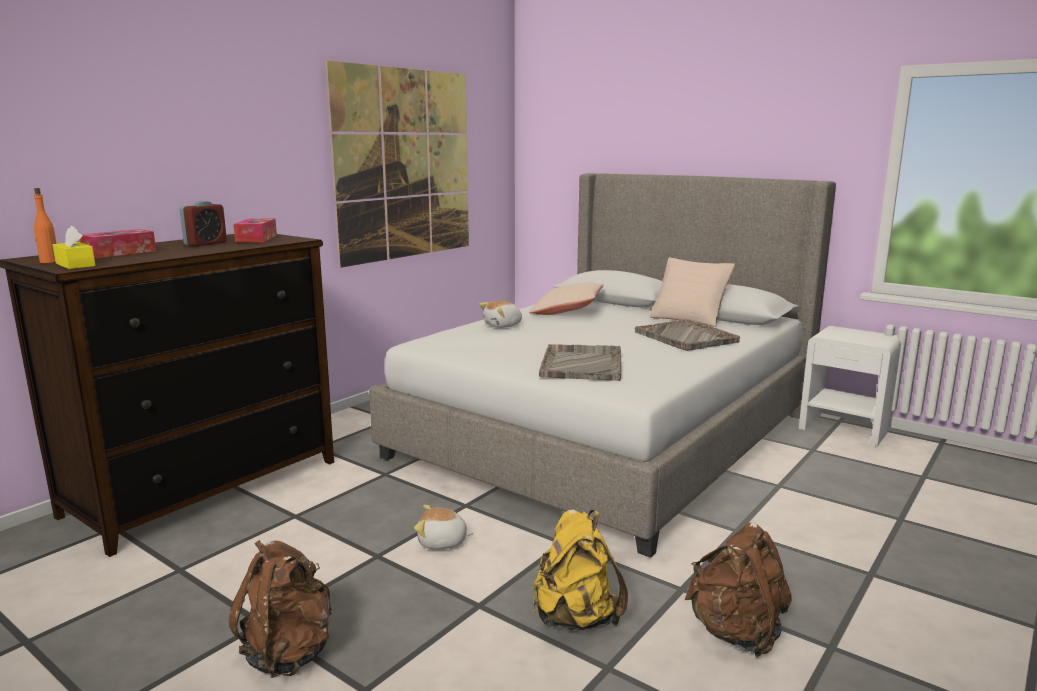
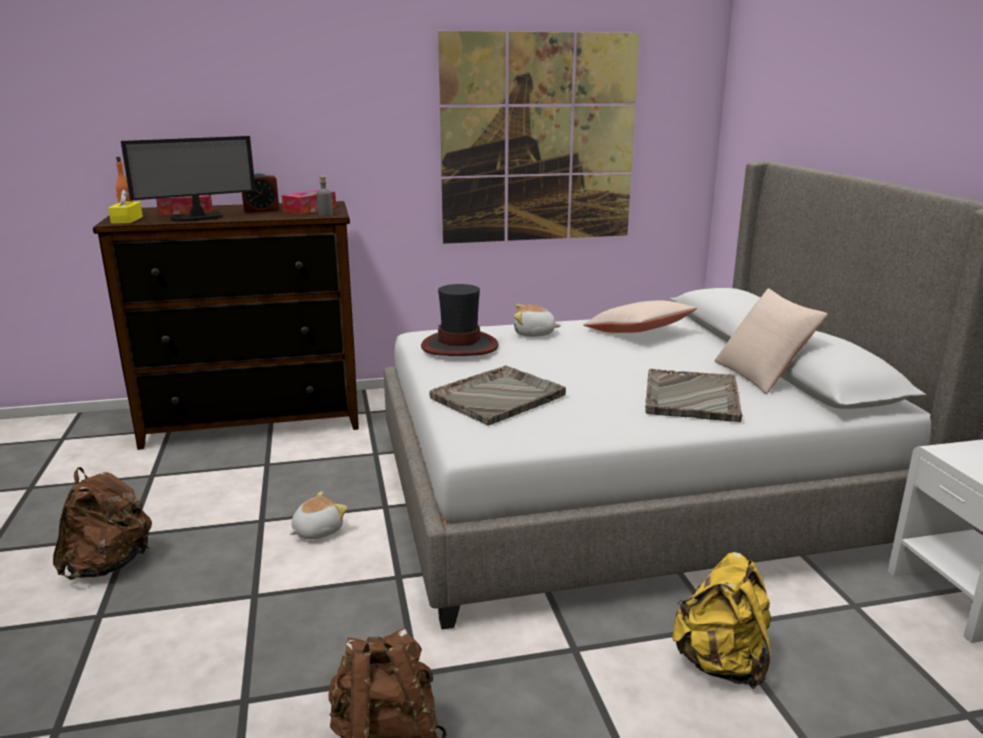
camera: 40 degrees right, 5 degrees up
(163, 255) = (198, 218): none -> monitor
(291, 240) = (325, 214): none -> grey bottle
(442, 542) = (317, 531): plush toy -> plush toy turned 90 degrees clockwise
(476, 342) = (460, 346): none -> hat
(576, 618) = (294, 646): yellow backpack -> yellow backpack (721, 664)

